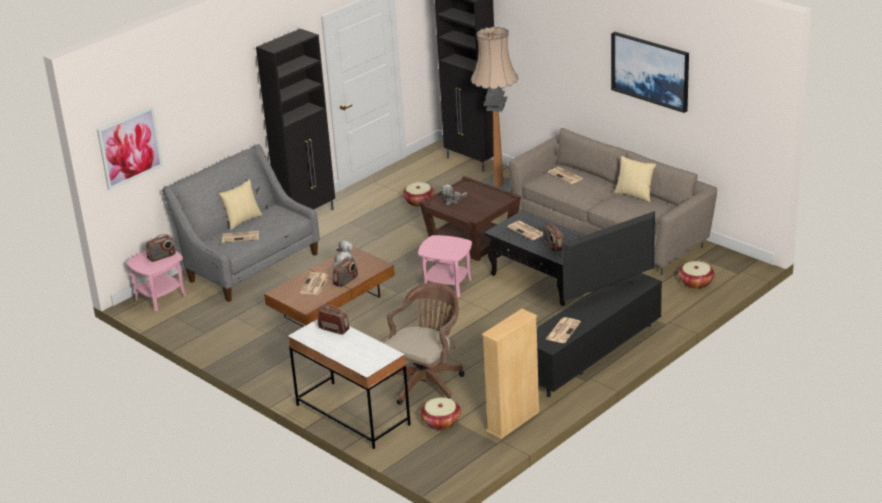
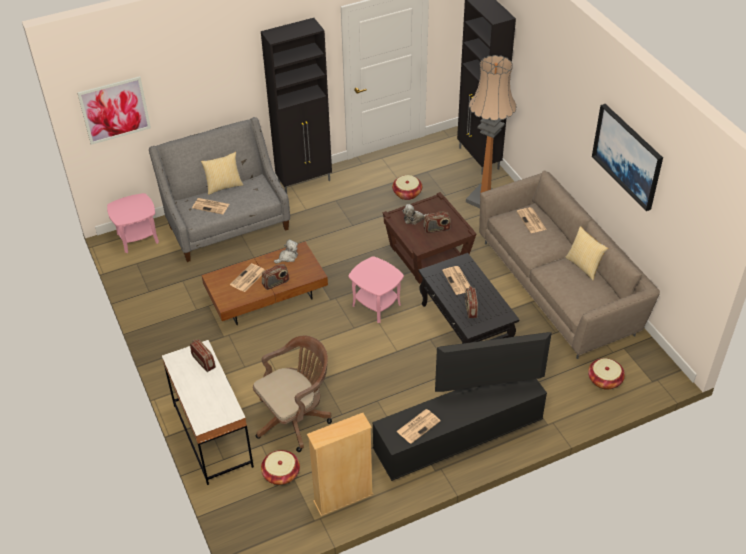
camera: 20 degrees right, 15 degrees up
(161, 257) = (138, 207): radio -> radio (436, 229)

